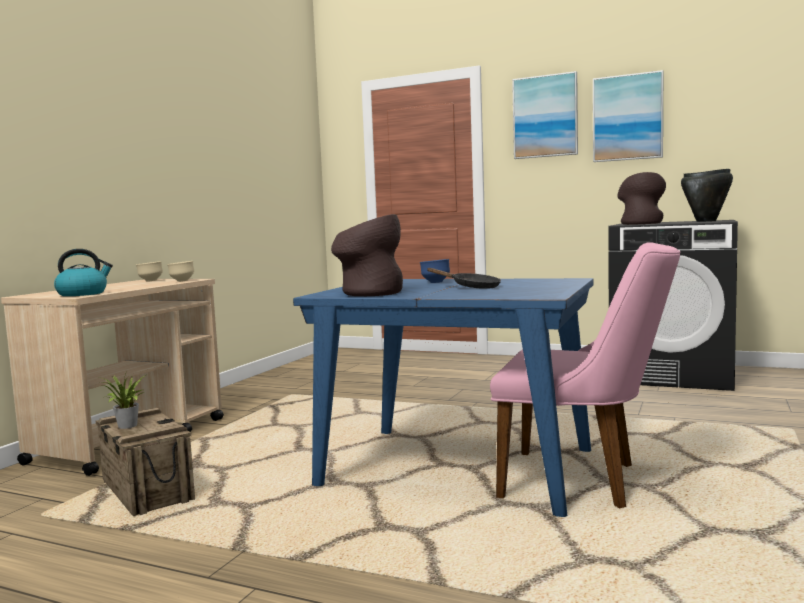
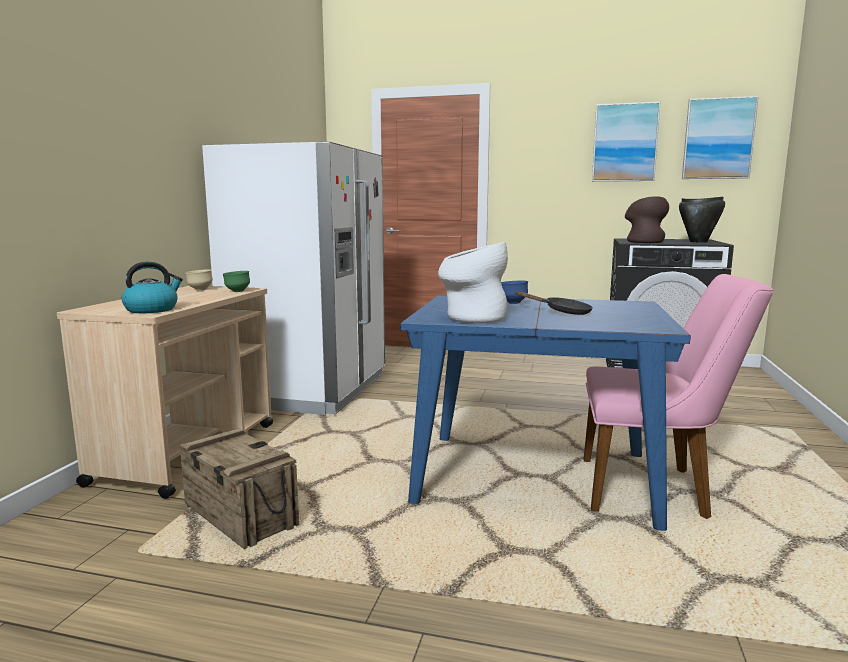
camera: 10 degrees left, 5 degrees up
(126, 426) = (220, 453): potted plant -> none
(181, 281) = (237, 291): beige bowl -> green bowl
(280, 389) = (310, 390): none -> white fridge
(368, 293) = (471, 318): brown vase -> white vase
(545, 116) = (549, 136): picture -> picture (718, 139)

